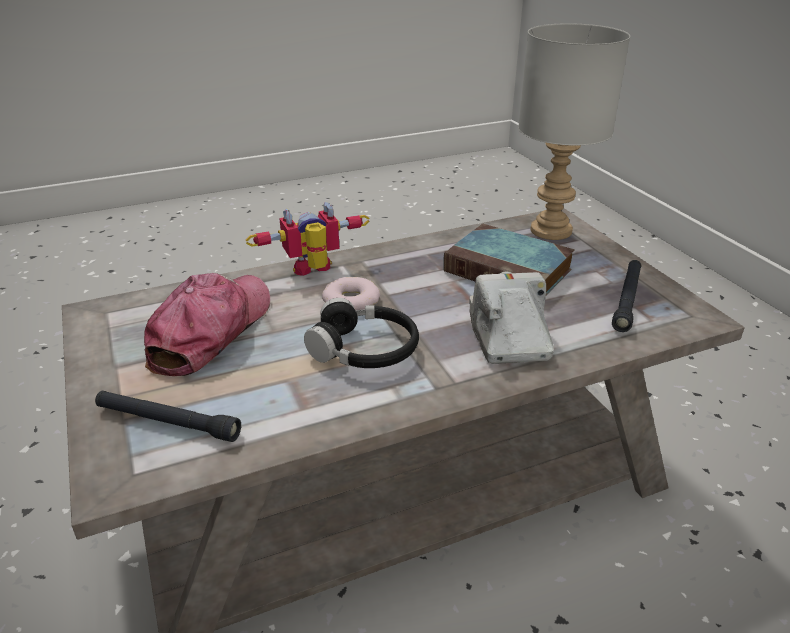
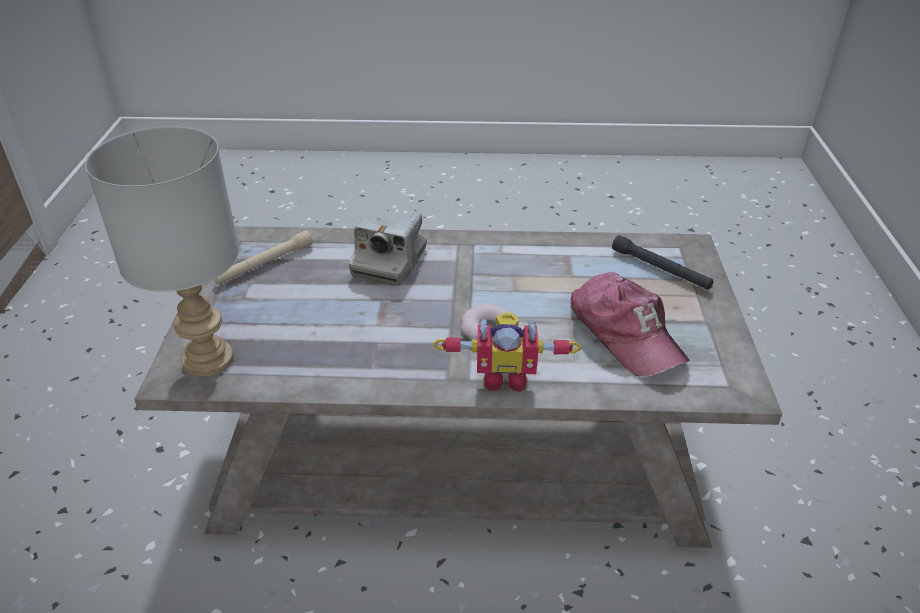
camera: 155 degrees left, 5 degrees up
(211, 331) = (625, 333): cap -> cap turned 75 degrees counterclockwise
(364, 350) = (504, 282): black headphones -> none
(510, 271) = (316, 320): book -> none
(627, 300) = (264, 264): black flashlight -> beige flashlight

